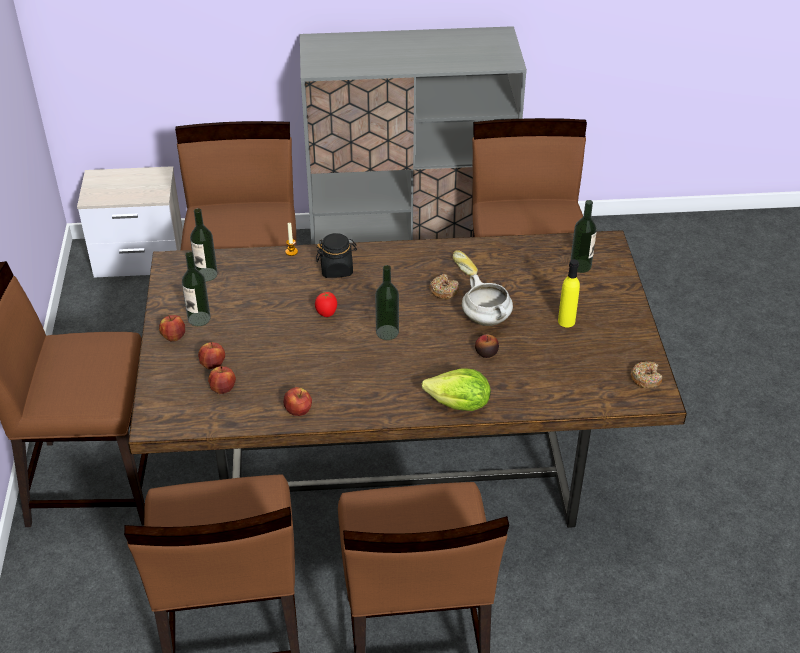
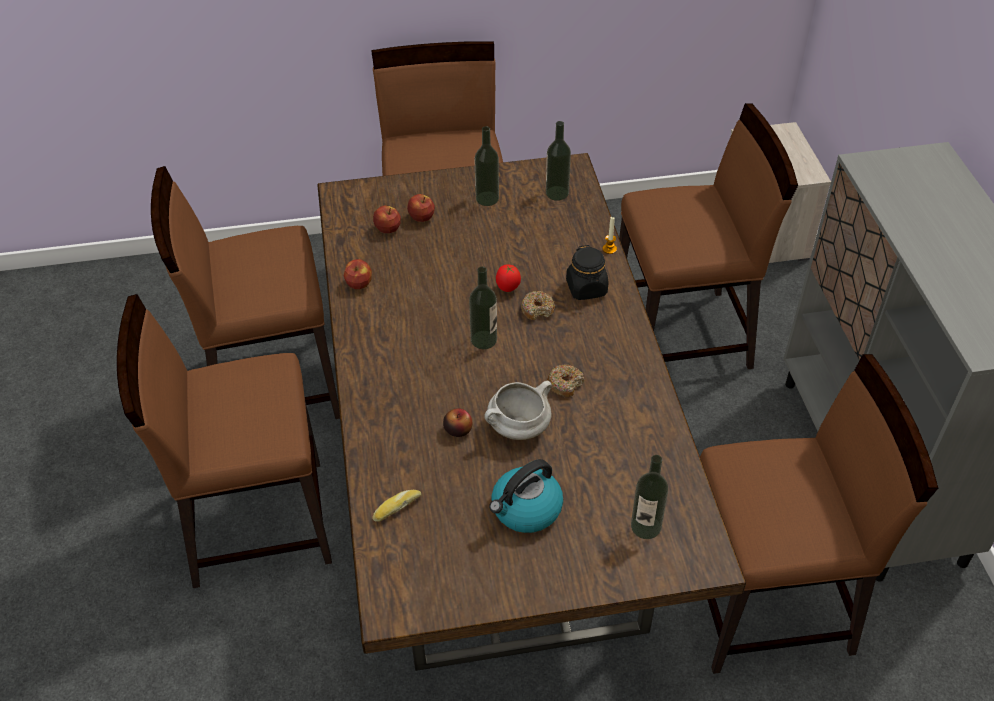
camera: 85 degrees right, 5 degrees up
(173, 337) = (458, 186): apple -> none
(459, 405) = (370, 409): lettuce -> none
(463, 266) = (616, 400): bread -> bread (396, 507)
(566, 321) = (526, 510): yellow bottle -> kettle
(645, 378) = (423, 597): donut -> donut (537, 309)

